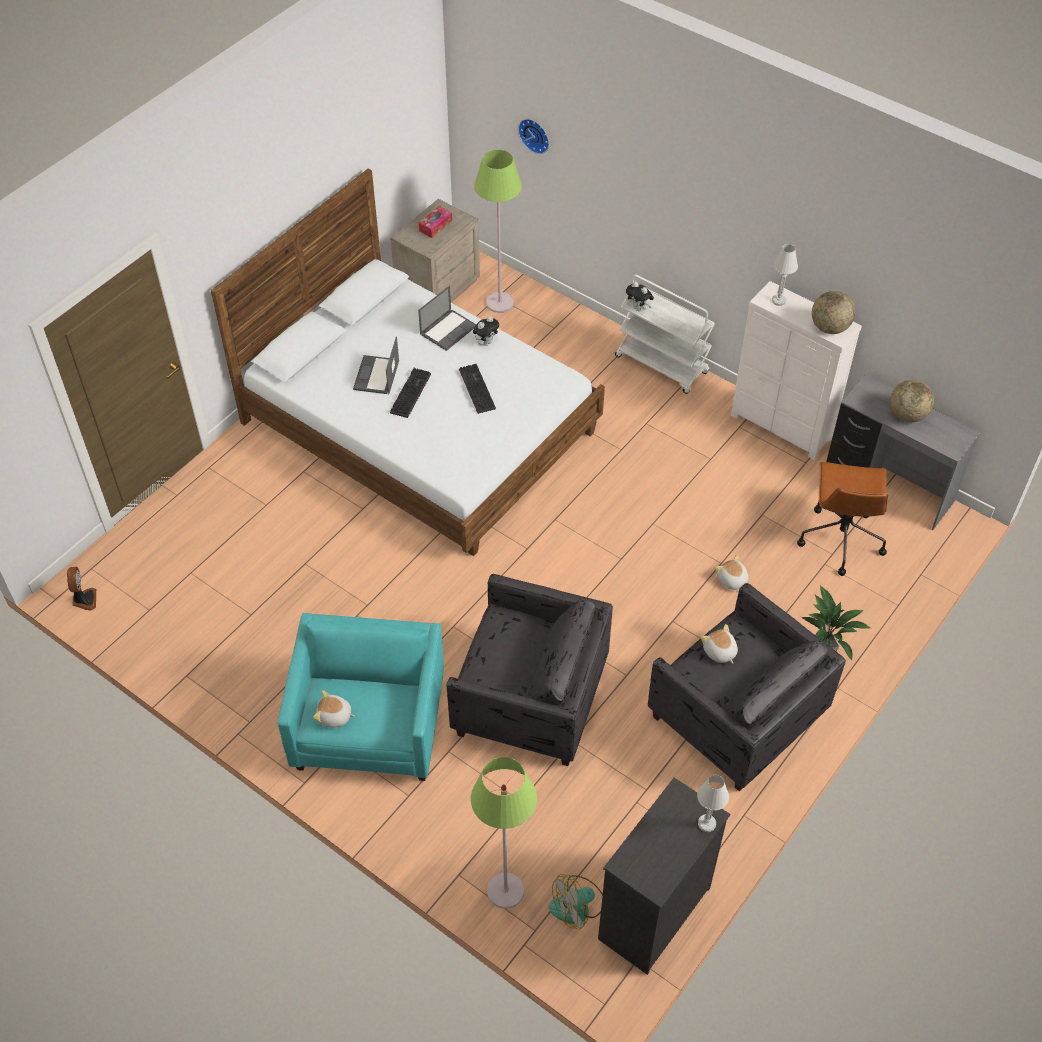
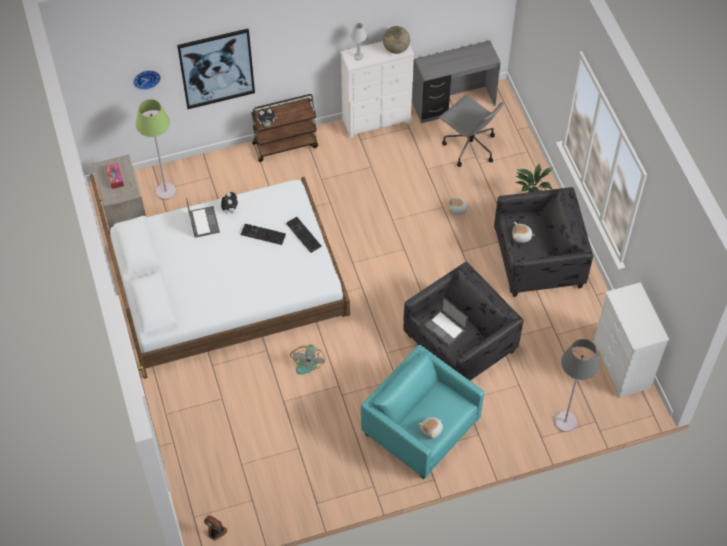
camera: 55 degrees left, 5 degrees up
(376, 376) = (209, 277): laptop -> laptop (445, 328)
(410, 392) = (237, 268): keyboard -> keyboard (302, 235)
(505, 891) = (565, 422): green floor lamp -> grey floor lamp
(577, 906) = (595, 395): fan -> fan (307, 361)
(616, 185) = (216, 68): none -> picture
(653, 914) = (621, 366): black dresser -> white dresser
(662, 365) = (285, 145): white cart -> brown cart
(706, 823) = (639, 294): white table lamp -> none
(840, 538) = (469, 146): brown office chair -> grey office chair
(907, 415) = (455, 60): globe -> none

